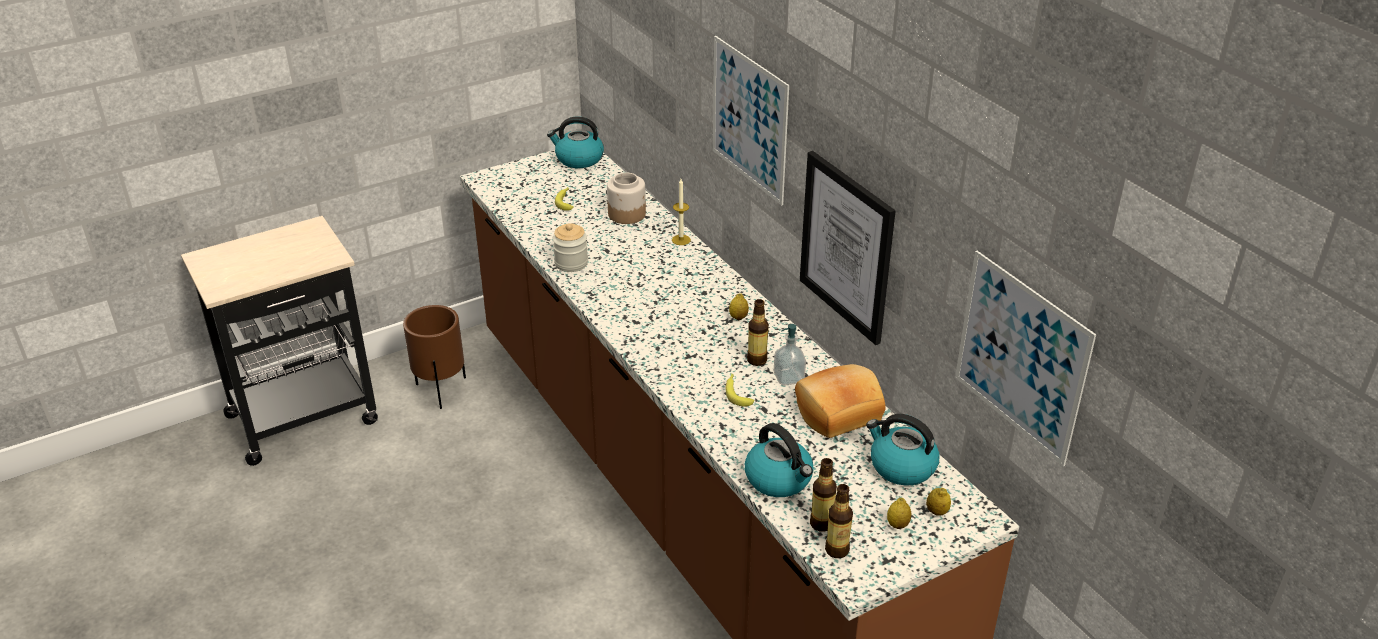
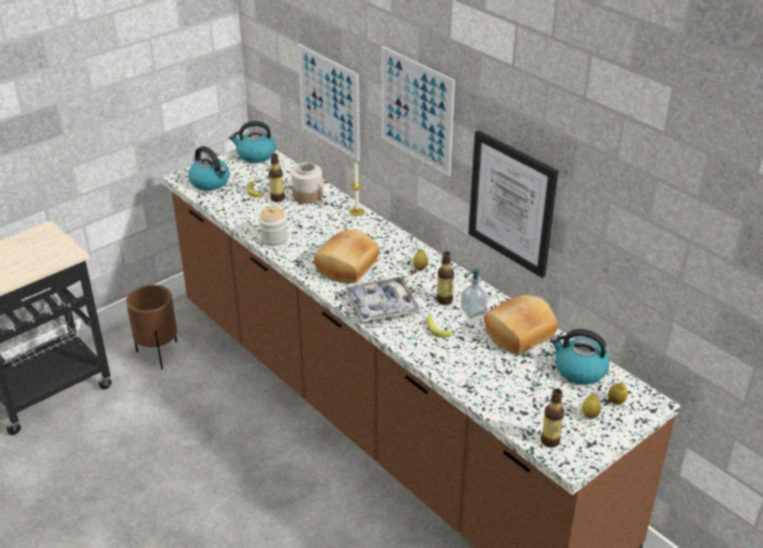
camera: 10 degrees left, 0 degrees up
(650, 307) = (348, 267): none -> bread
(678, 359) = (382, 306): none -> tray
(779, 479) = (489, 391): kettle -> kettle (210, 182)
(821, 523) = (532, 422): bottle -> bottle (277, 198)
(1020, 357) = (677, 274): picture -> picture (329, 102)

